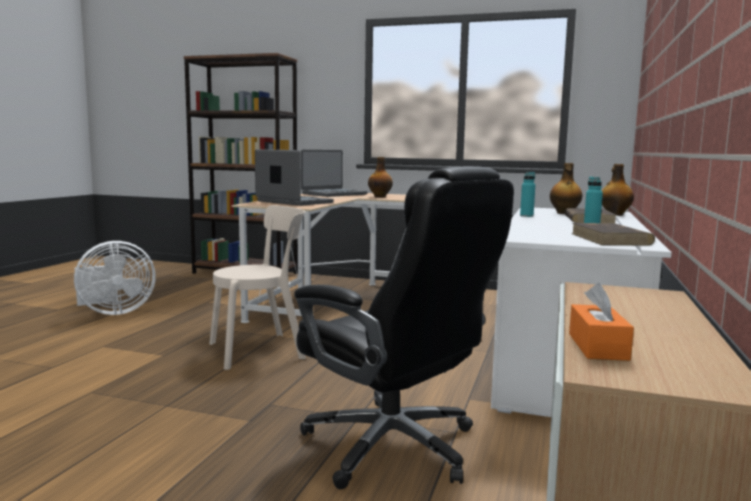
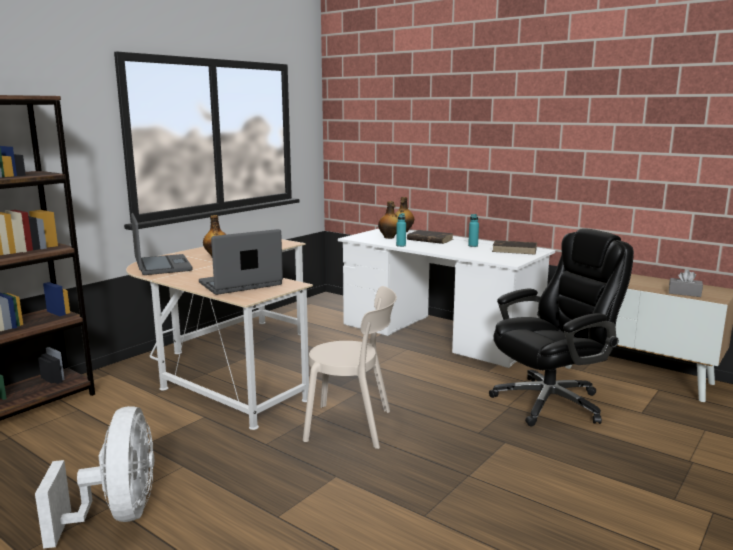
camera: 70 degrees left, 5 degrees up
(261, 350) = (353, 426): beige chair -> beige chair turned 105 degrees clockwise
(597, 346) = (684, 293): orange tissue box -> grey tissue box

